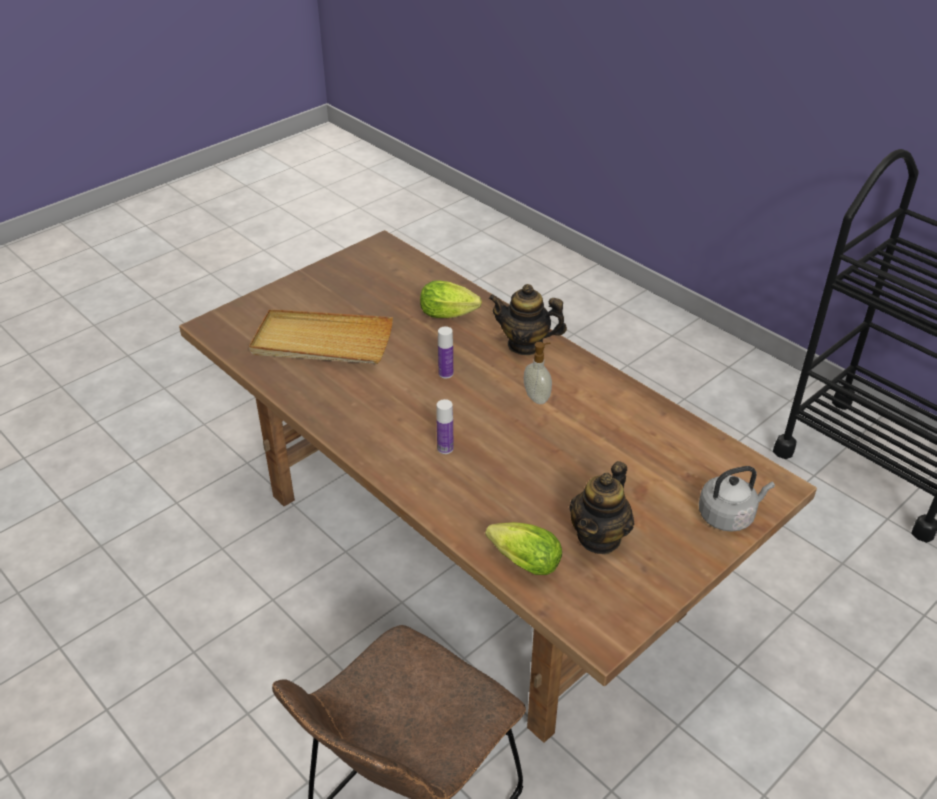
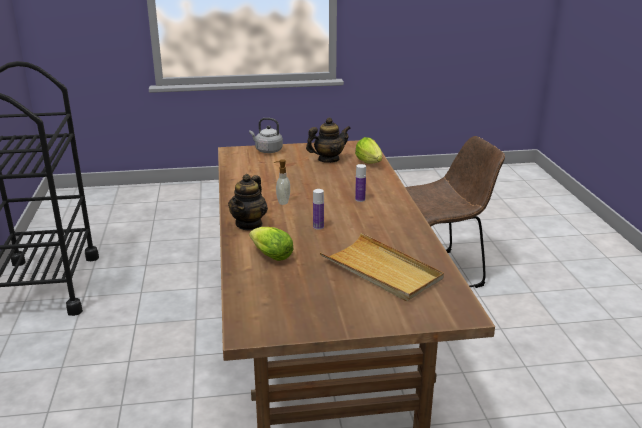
camera: 145 degrees left, 15 degrees down
(525, 344) = (249, 224): teapot -> teapot turned 60 degrees clockwise

